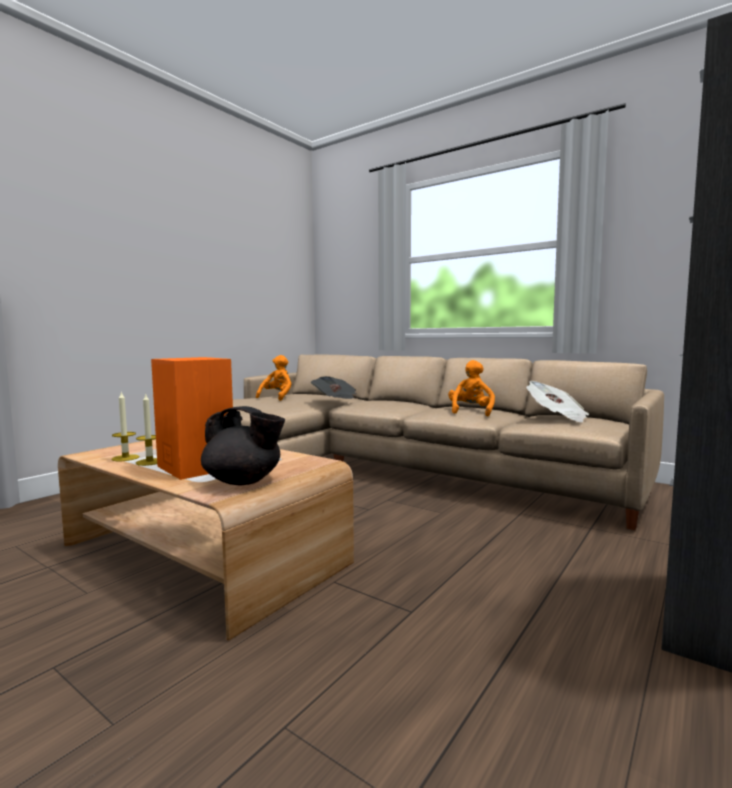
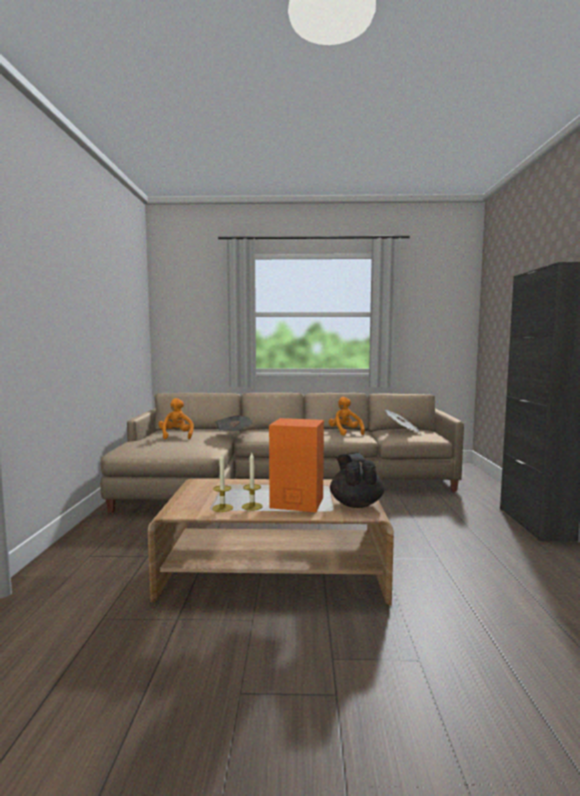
camera: 35 degrees left, 0 degrees up
(244, 482) = (356, 504): black teapot -> black teapot turned 90 degrees counterclockwise

